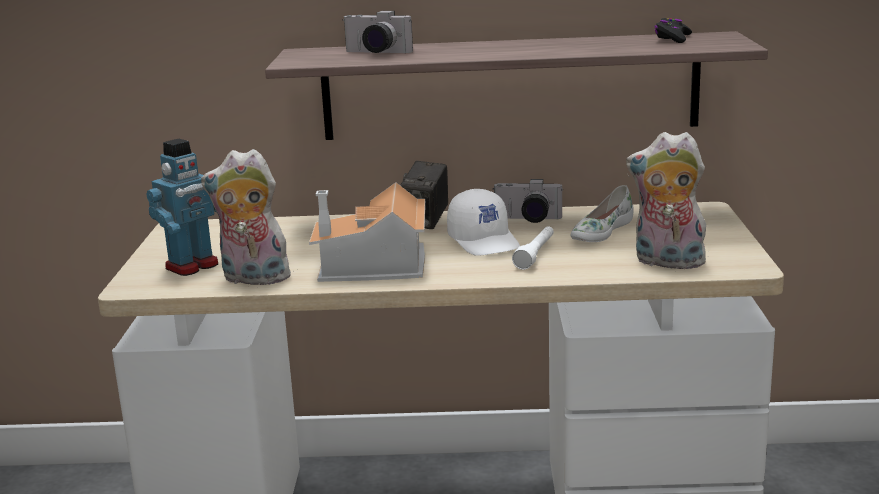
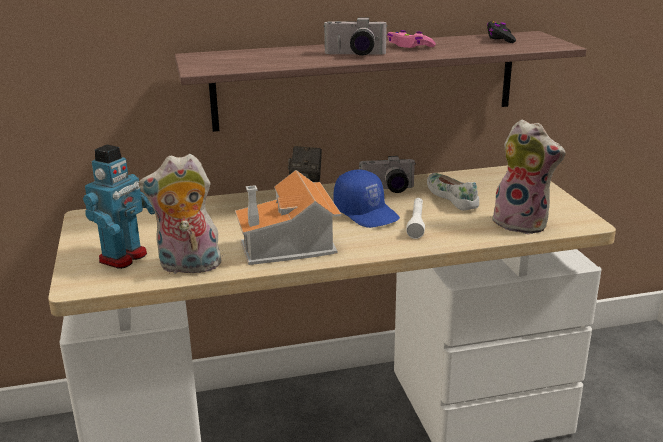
camera: 15 degrees left, 5 degrees up
(375, 53) = (266, 57): camera -> camera (354, 55)
(485, 241) = (367, 213): white cap -> blue cap
(550, 45) = (409, 46): none -> pink game controller
(600, 231) = (452, 197): white shoe -> white shoe turned 135 degrees clockwise
(666, 263) = (522, 223): plush toy -> plush toy turned 150 degrees counterclockwise

